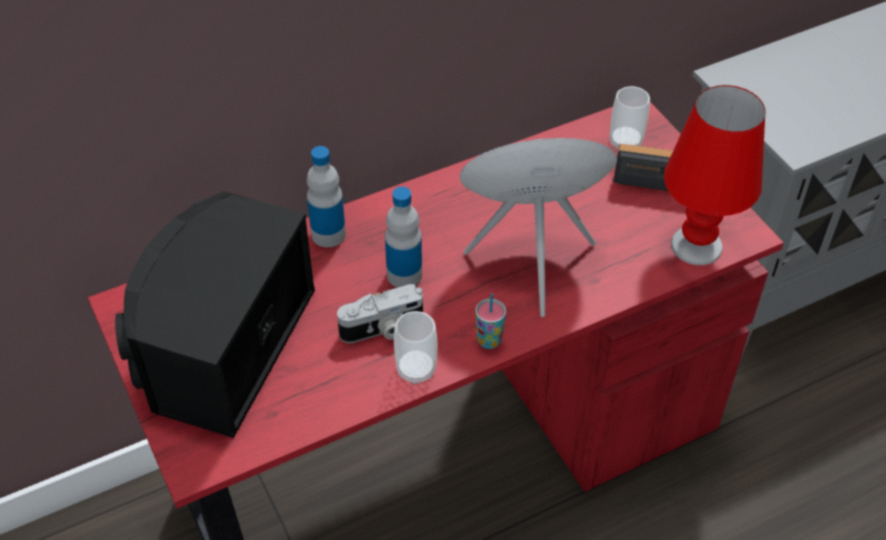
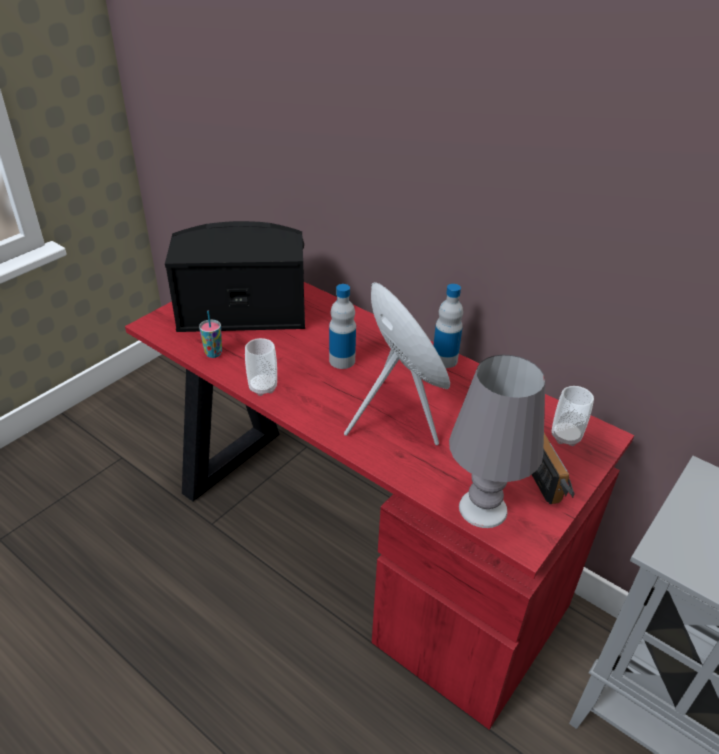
camera: 65 degrees right, 10 degrees down
(328, 234) = (355, 321): bottle -> bottle (444, 360)
(383, 329) = (289, 364): camera -> none
(489, 341) = (306, 414): cup -> cup (213, 353)
(697, 246) = (482, 509): red table lamp -> grey table lamp

